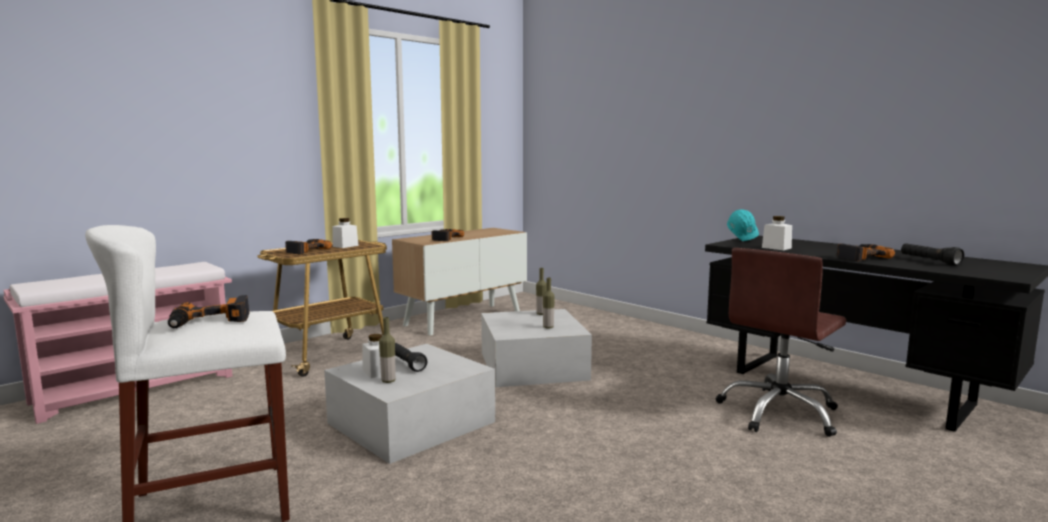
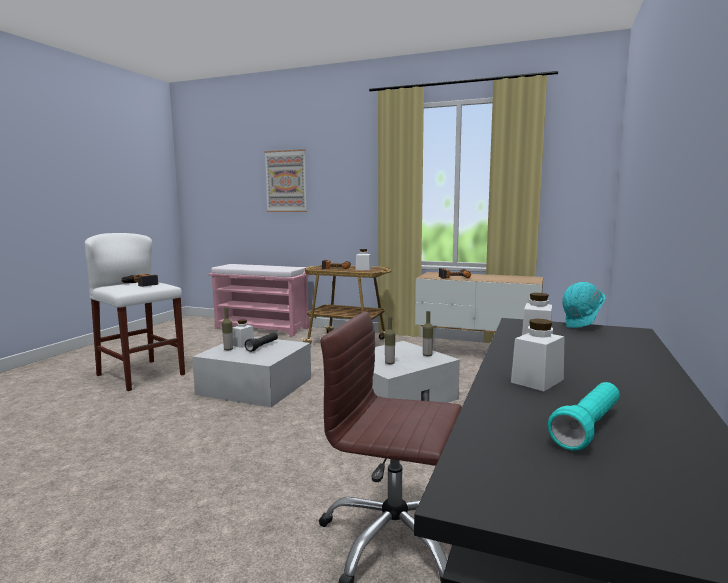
camera: 65 degrees right, 0 degrees up
(138, 115) = (286, 181): none -> picture
(860, 257) = (537, 381): power drill -> white jar
(929, 261) = (587, 428): black flashlight -> turquoise flashlight

